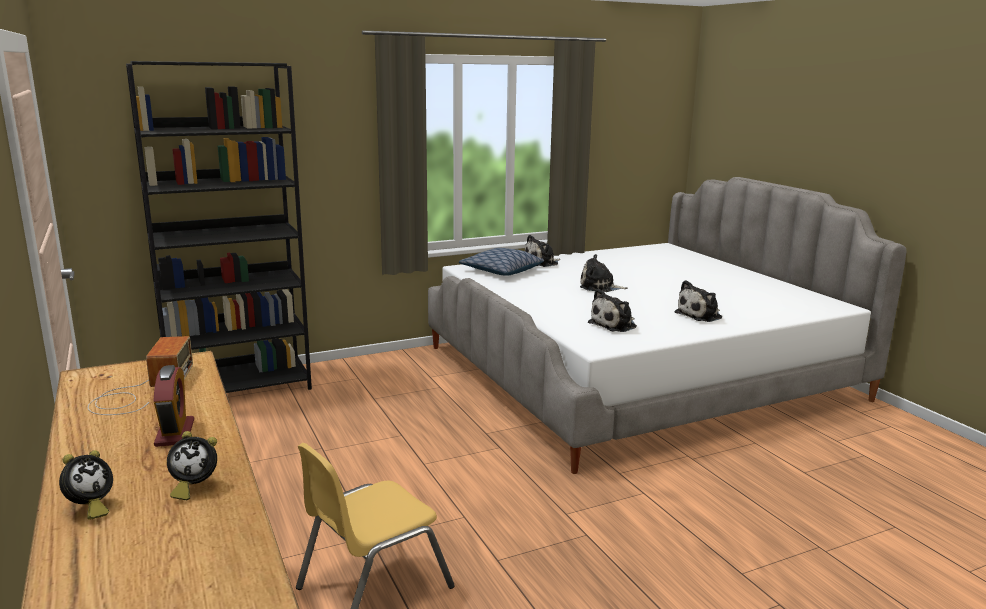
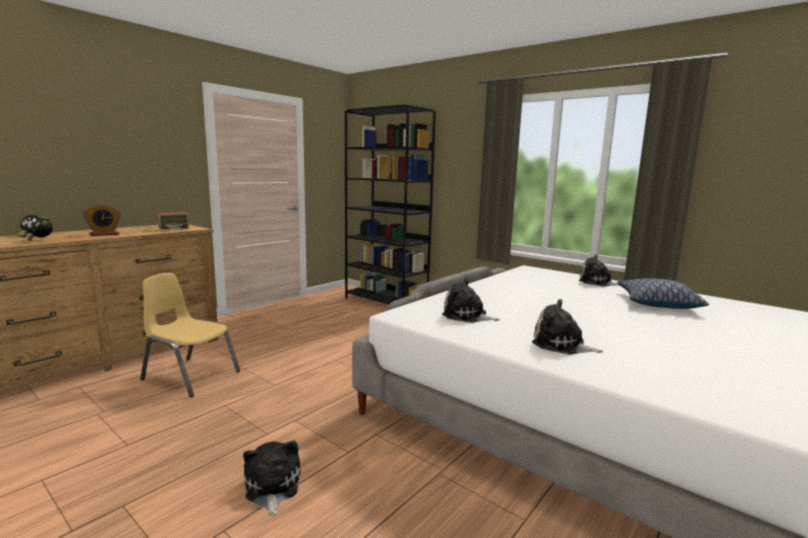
camera: 65 degrees right, 5 degrees down
(501, 271) = (544, 276): pillow -> pillow (657, 303)
(599, 287) = (569, 303): plush toy -> plush toy (271, 487)

